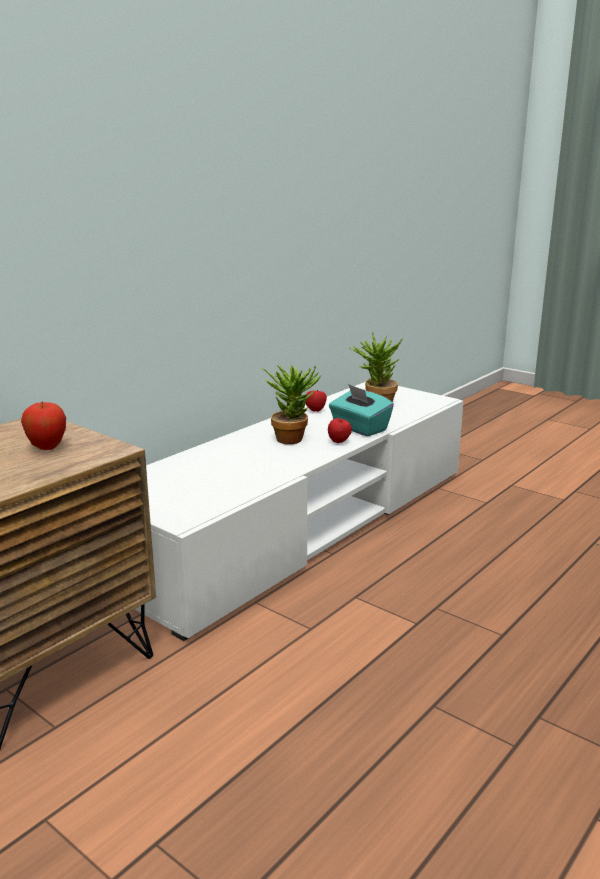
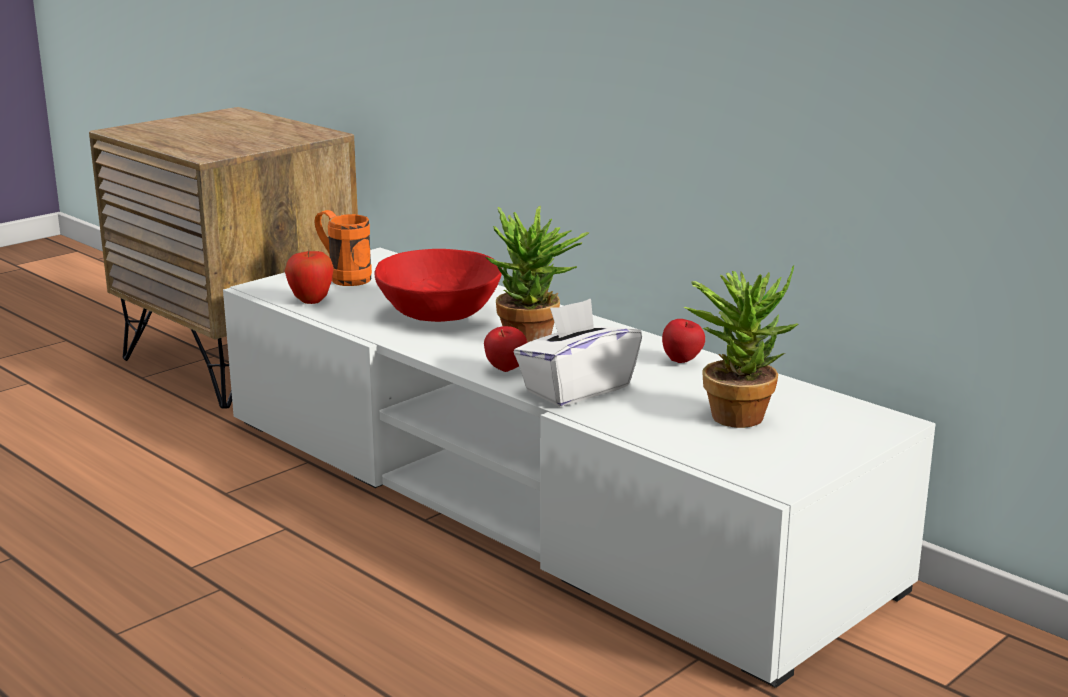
camera: 95 degrees right, 0 degrees up
(47, 448) = (230, 139): apple -> apple (311, 301)
(162, 495) = (343, 278): none -> orange mug
(246, 461) = (440, 314): none -> red bowl
(359, 428) = (576, 389): turquoise tissue box -> white tissue box

